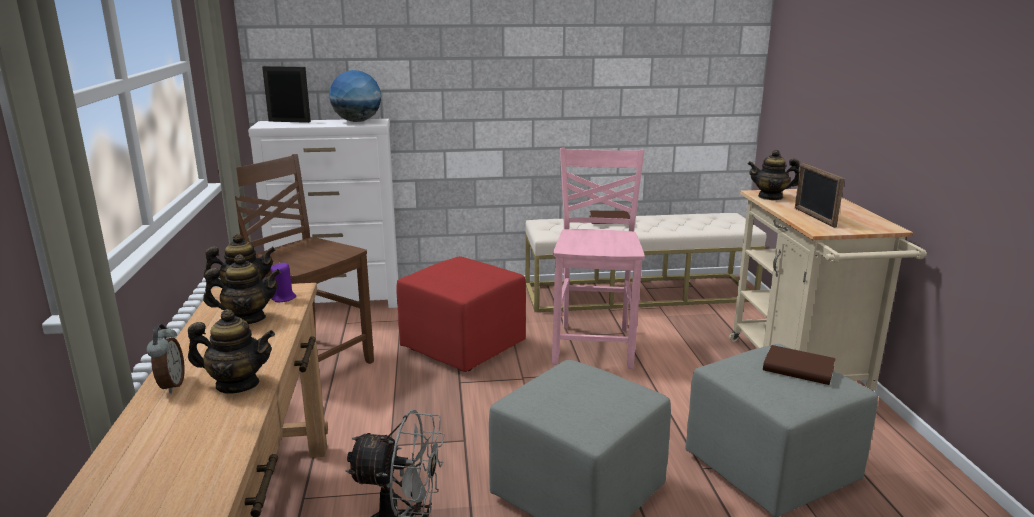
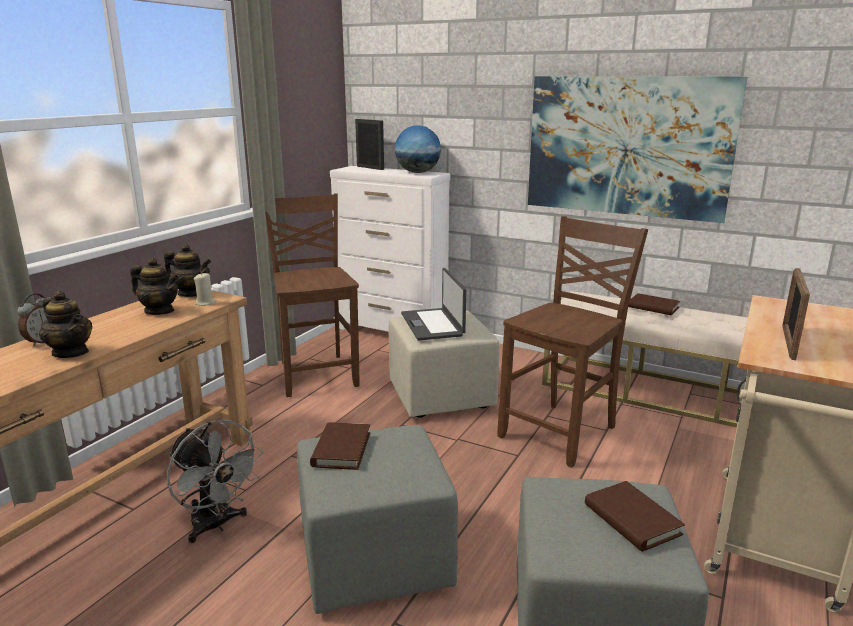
camera: 35 degrees right, 0 degrees up
(284, 298) = (205, 303): purple candle -> beige candle
(455, 275) = (433, 324): none -> laptop
(464, 347) = (442, 397): red ottoman -> beige ottoman
(548, 397) = (341, 449): none -> brown book
(567, 79) = (627, 146): none -> picture
(594, 345) = (561, 432): pink chair -> brown chair
(770, 197) = (777, 309): teapot -> none

